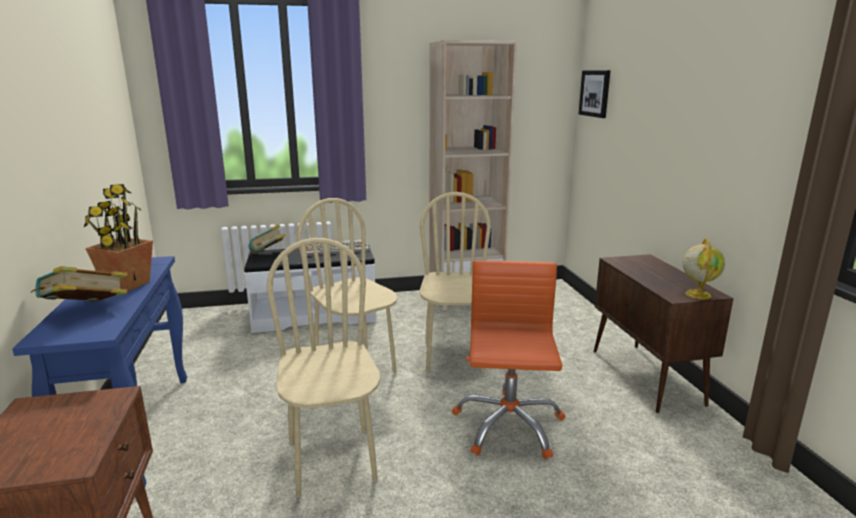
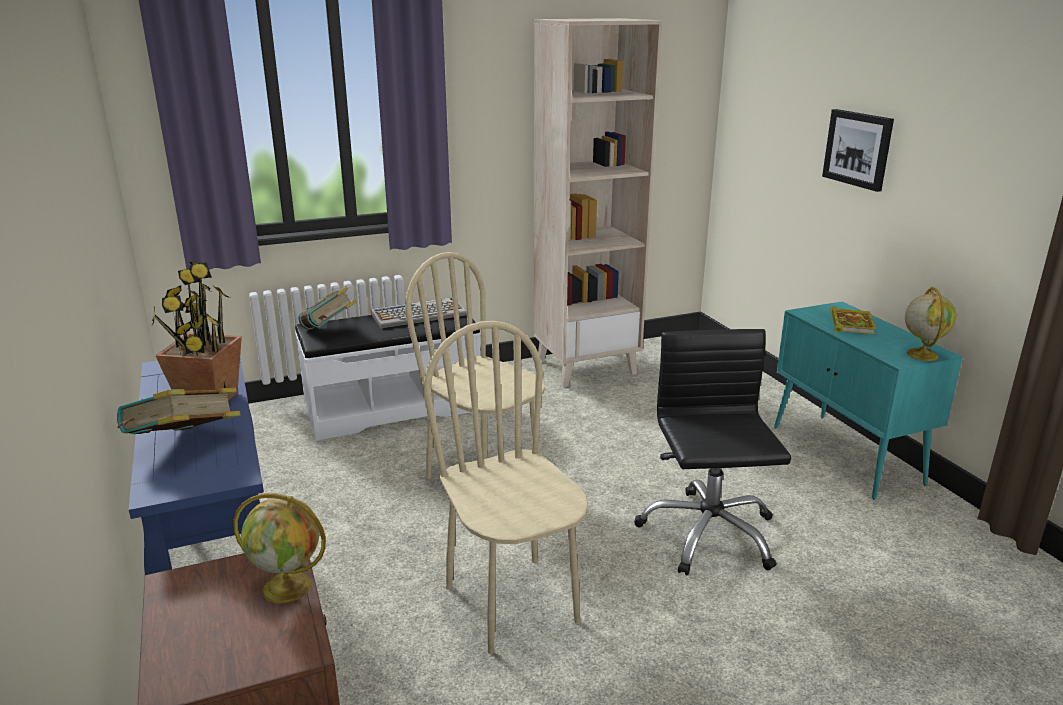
camera: 10 degrees left, 5 degrees up
(103, 417) = (288, 587): none -> globe
(454, 357) = (605, 450): beige chair -> none
(508, 425) = (708, 533): orange office chair -> black office chair
(595, 93) = (751, 86): picture -> picture (858, 149)
(646, 377) = (847, 455): brown cabinet -> turquoise cabinet
(649, 269) = (851, 323): none -> book

